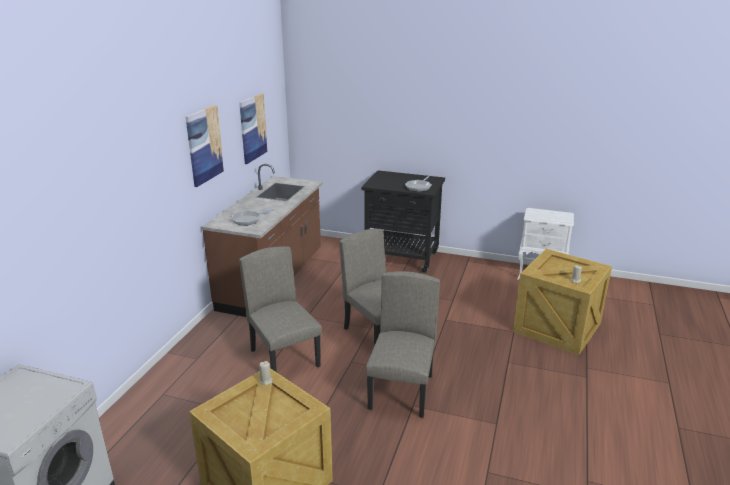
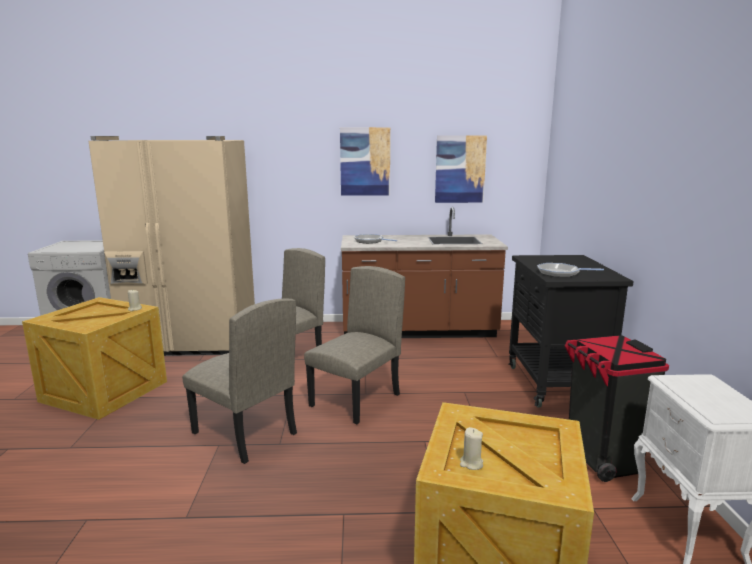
camera: 70 degrees right, 10 degrees down
(168, 414) = (193, 340): none -> beige fridge
(402, 392) = (244, 433): beige chair -> beige chair turned 45 degrees clockwise
(484, 274) = (601, 459): none -> black trash can

